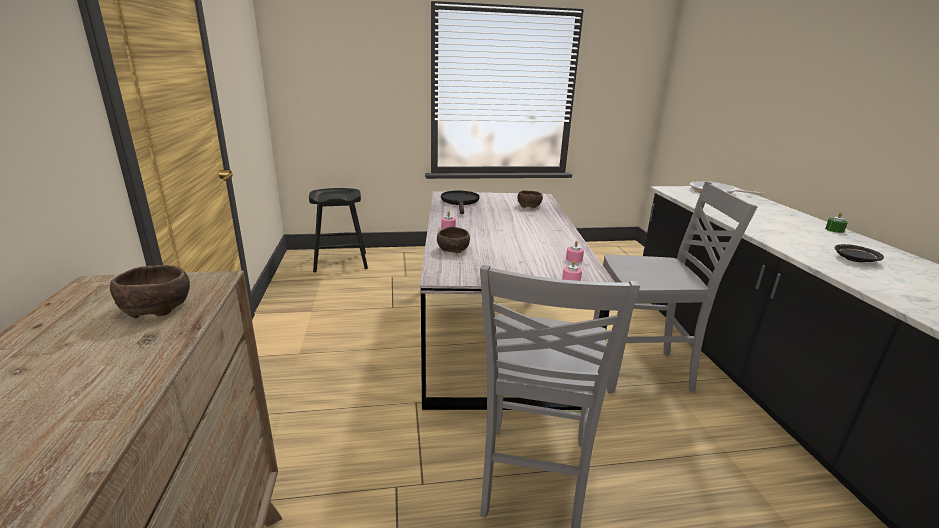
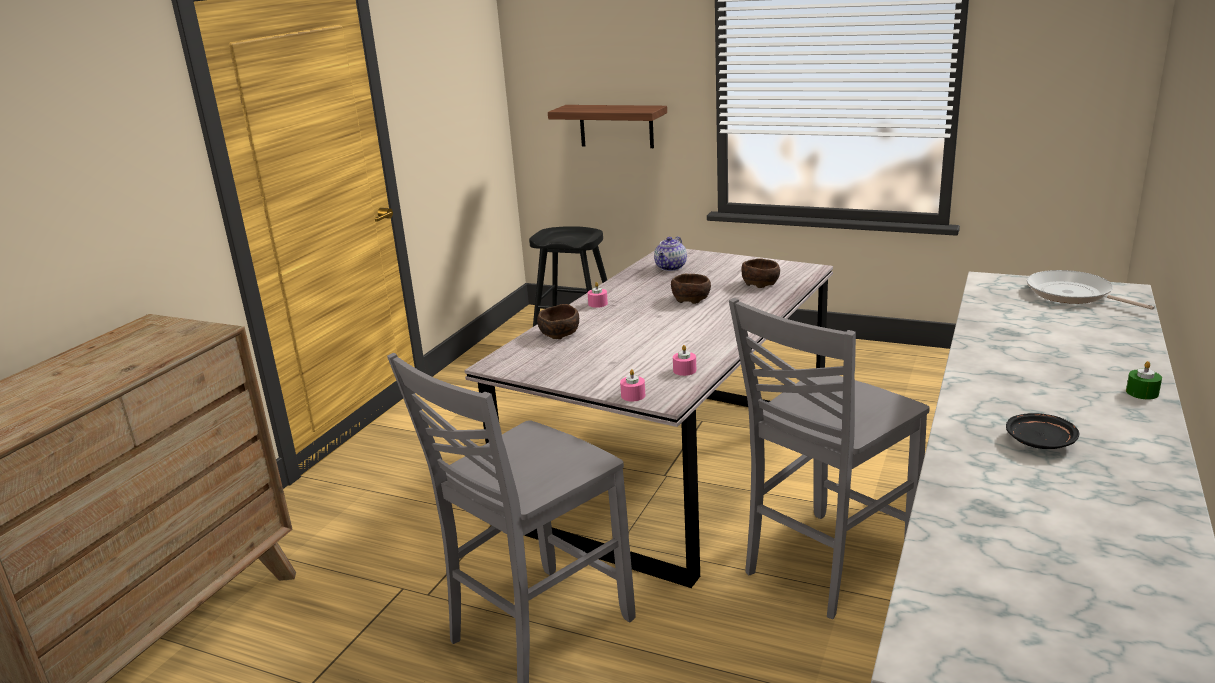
camera: 35 degrees right, 0 degrees up
(156, 306) = (159, 346): brown bowl -> brown bowl (690, 298)
(358, 116) = (616, 126): none -> shelf
(460, 202) = (671, 267): black frying pan -> teapot
(641, 371) = (824, 565): grey chair -> grey chair turned 105 degrees clockwise

